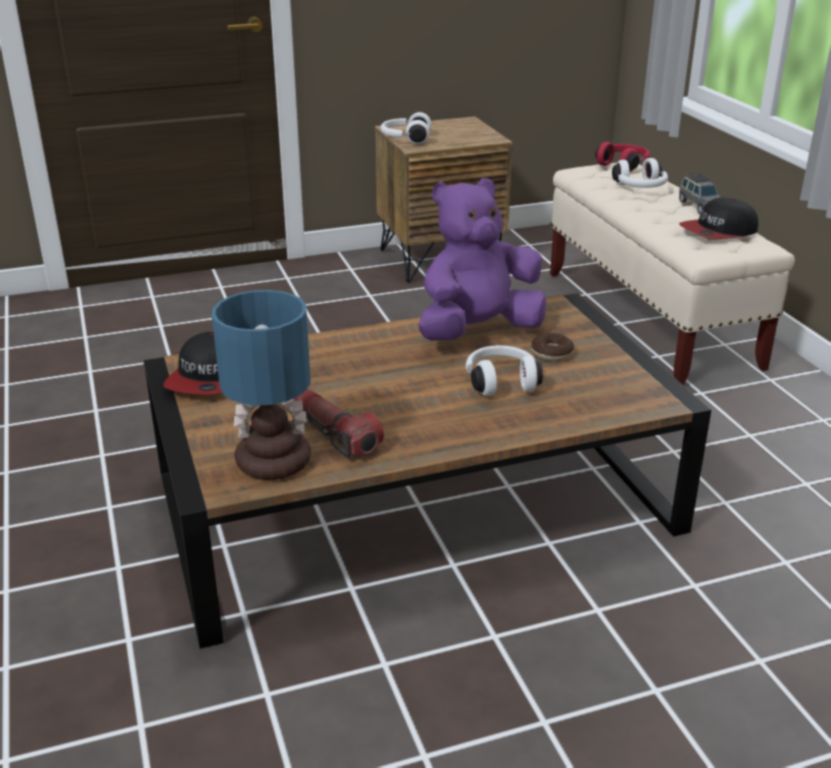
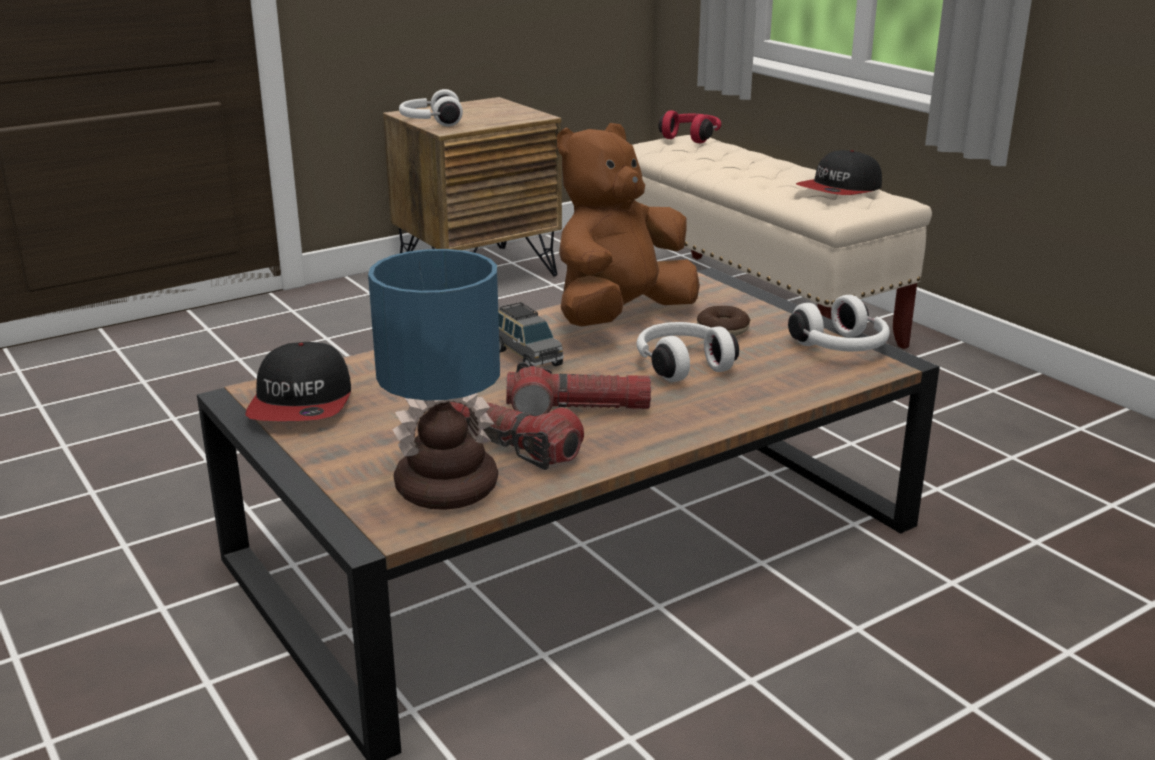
camera: 15 degrees left, 5 degrees down
(401, 410) = (578, 410): none -> flashlight
(477, 331) = (620, 317): purple plush toy -> brown plush toy
(640, 187) = (725, 156): white headphones -> white headphones (841, 348)
(698, 206) = (801, 169): grey toy car -> grey toy car (527, 357)

